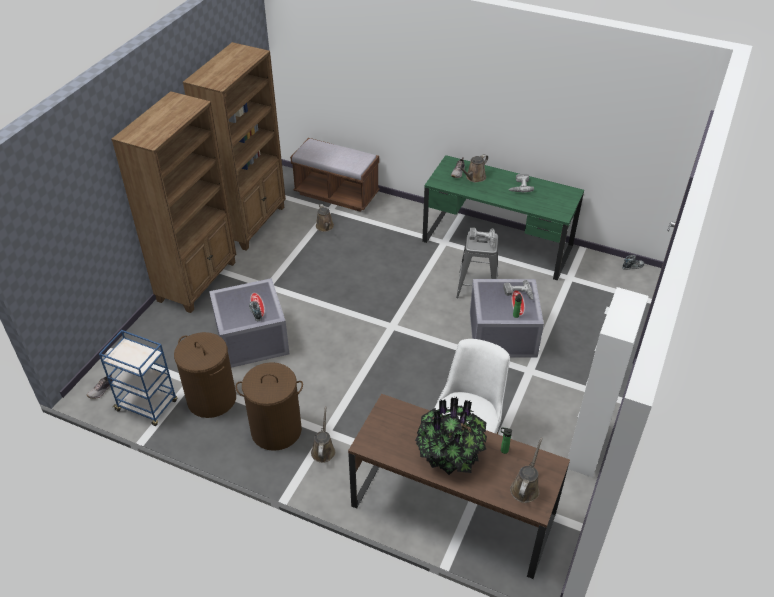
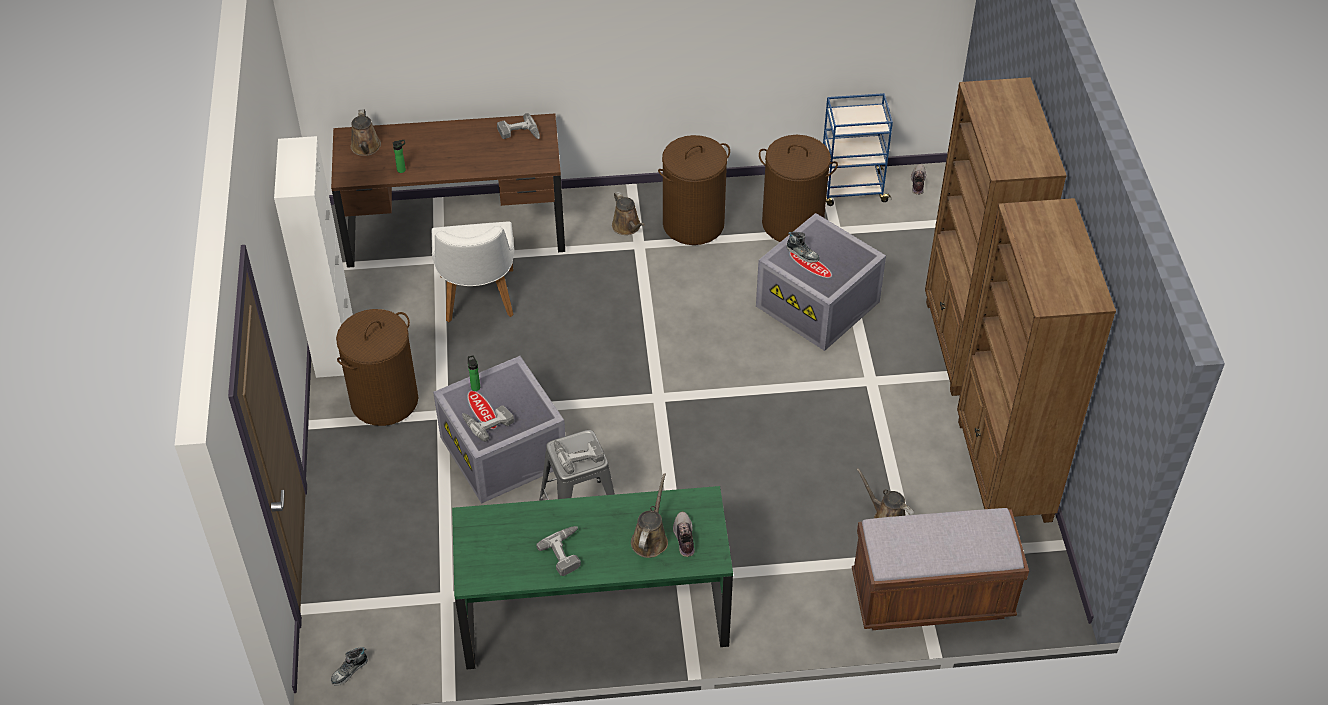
camera: 150 degrees right, 5 degrees up
(390, 442) = (519, 134): none -> power drill
(450, 454) = (454, 146): potted plant -> none
(564, 394) = (384, 401): none -> brown laundry basket

